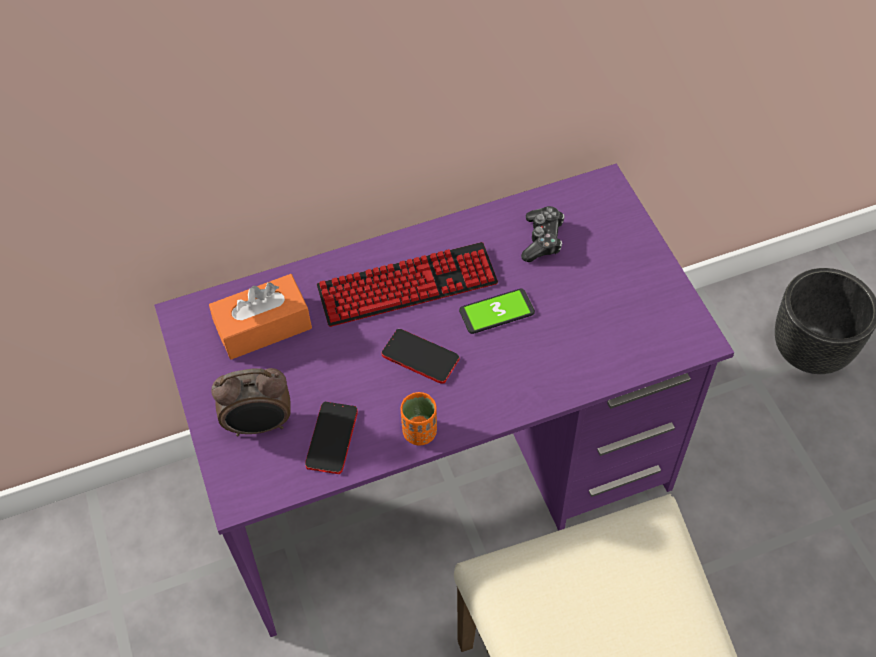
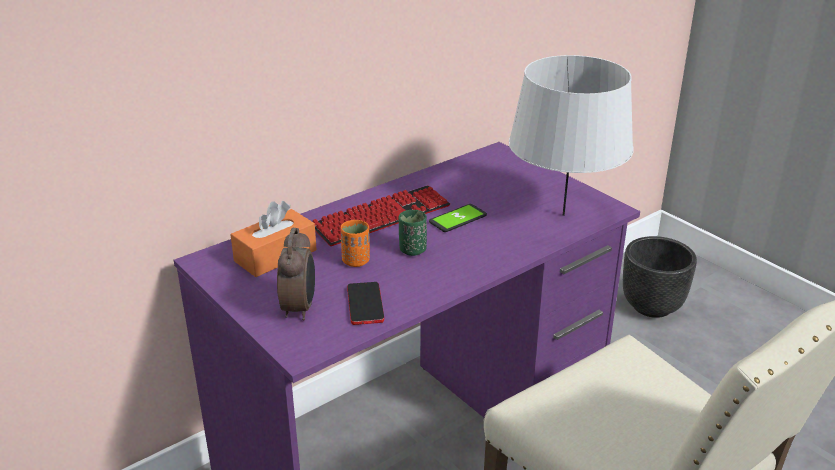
camera: 20 degrees left, 25 degrees down
(260, 425) = (300, 308): alarm clock -> alarm clock turned 60 degrees counterclockwise
(420, 357) = (412, 250): phone -> green cup
(420, 432) = (435, 288): orange cup -> orange cup (356, 261)
(542, 239) = (469, 181): game controller -> none
(630, 337) = (563, 215): none -> grey table lamp

